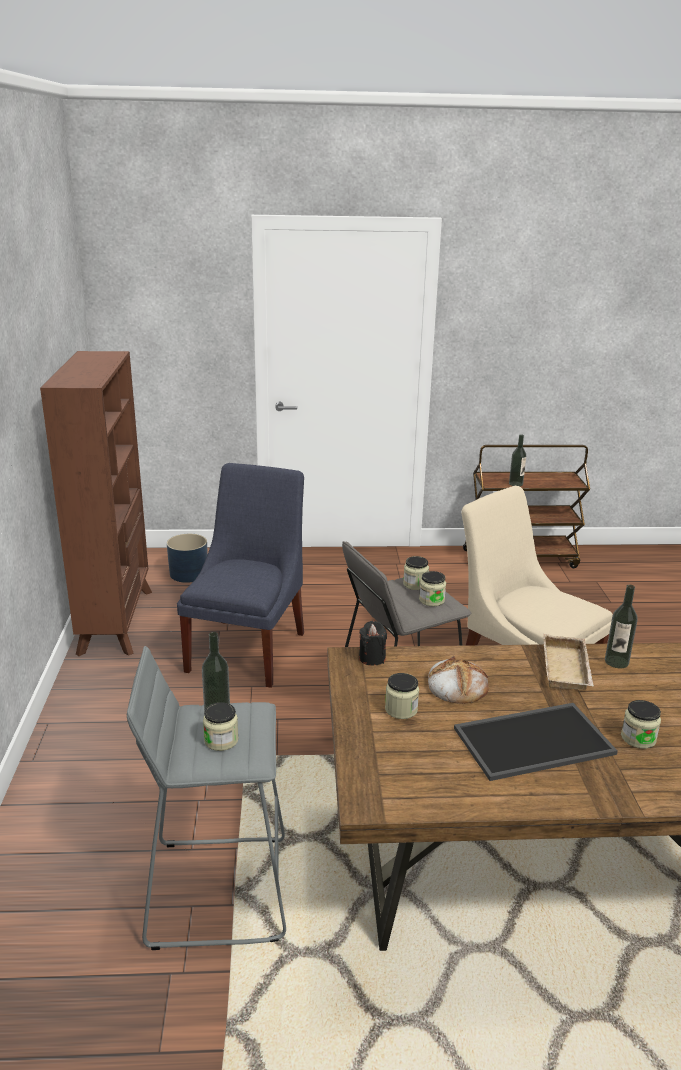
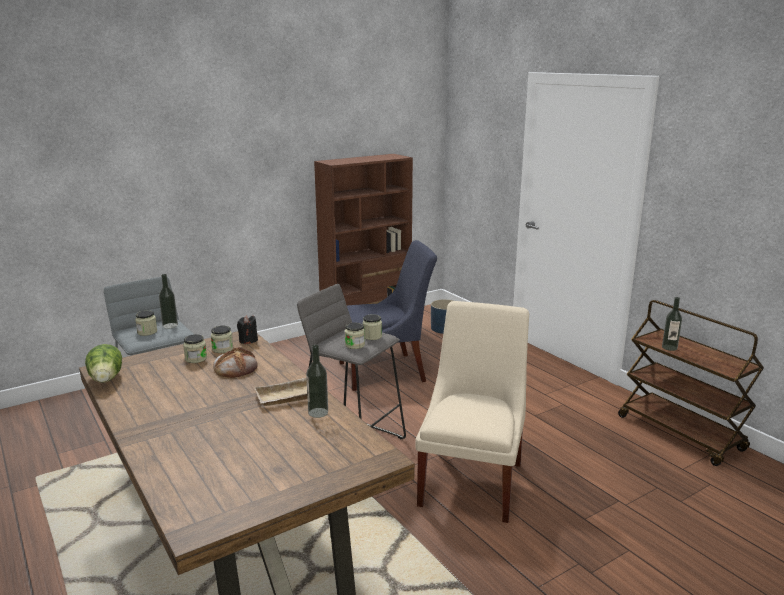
camera: 60 degrees right, 5 degrees down
(417, 801) = (106, 380): none -> lettuce
(534, 739) = (188, 400): tray -> none
(638, 738) = (213, 434): jar -> jar (222, 349)

